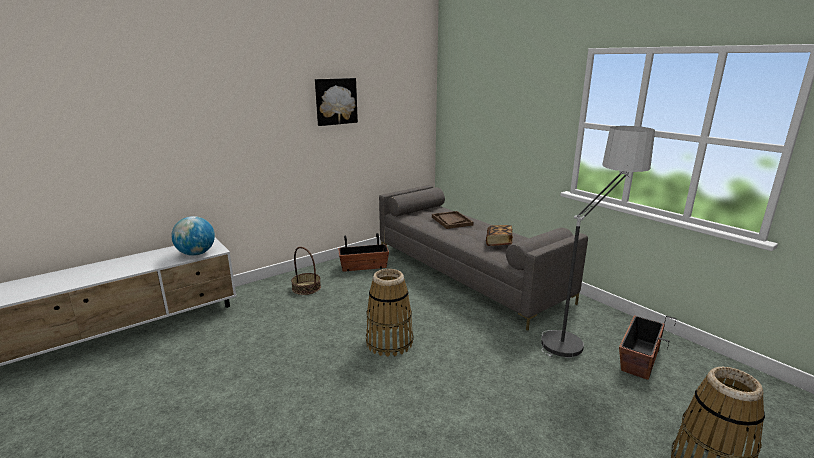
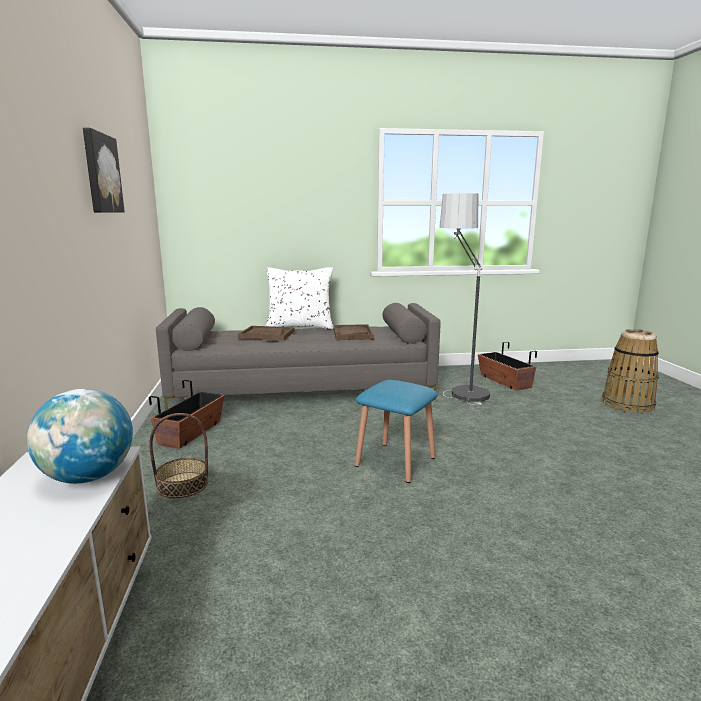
camera: 60 degrees left, 5 degrees down
(389, 342) = (395, 461): basket -> blue stool
(492, 223) = (300, 326): none -> white pillow
(498, 242) = (352, 334): book -> brown tray

